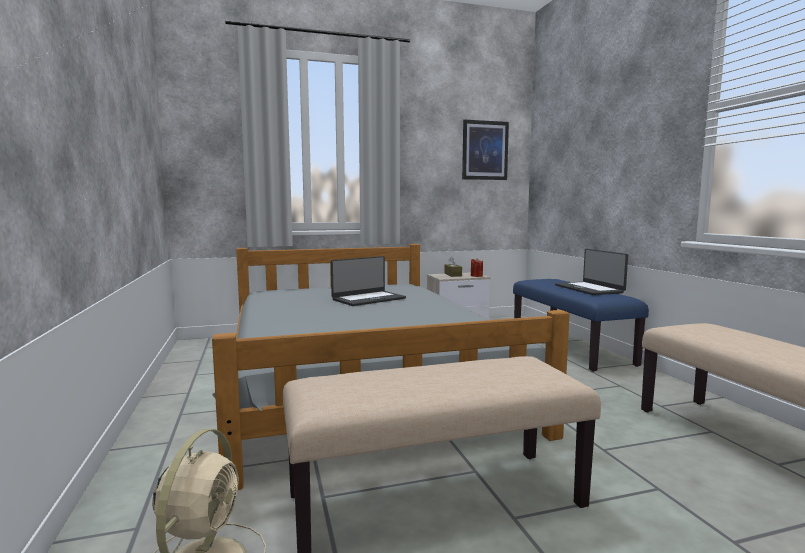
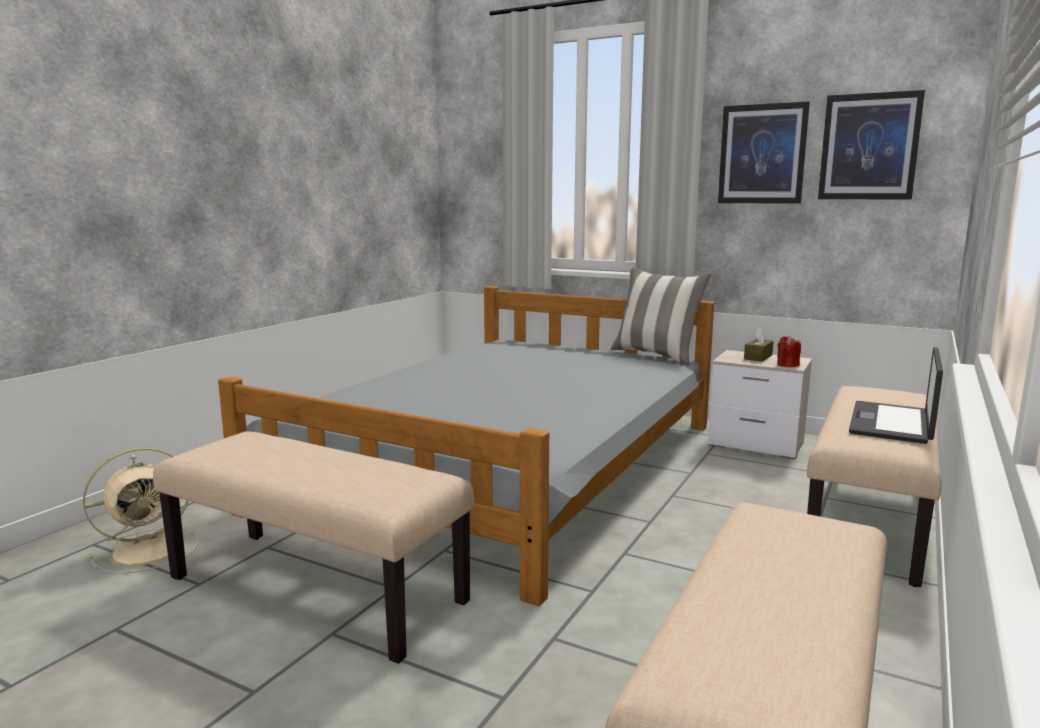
camera: 45 degrees right, 5 degrees up
(368, 299) = (555, 371): laptop -> none
(388, 284) = (656, 355): none -> pillow
(430, 151) = (762, 154): none -> picture
(571, 348) = (870, 521): blue bench -> beige bench

